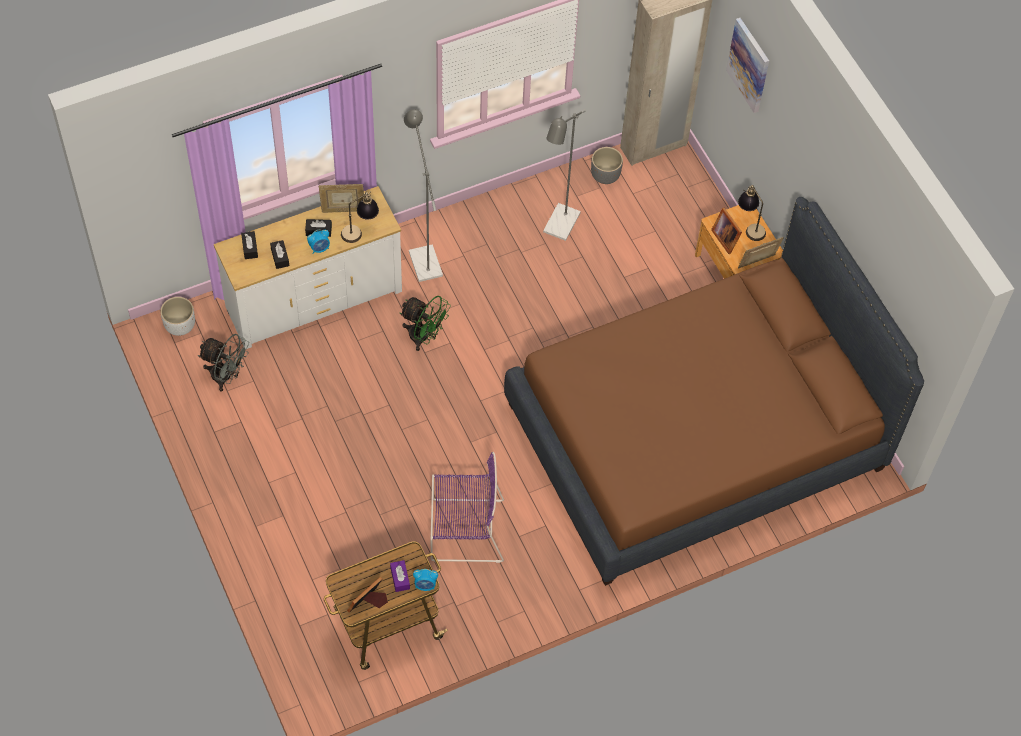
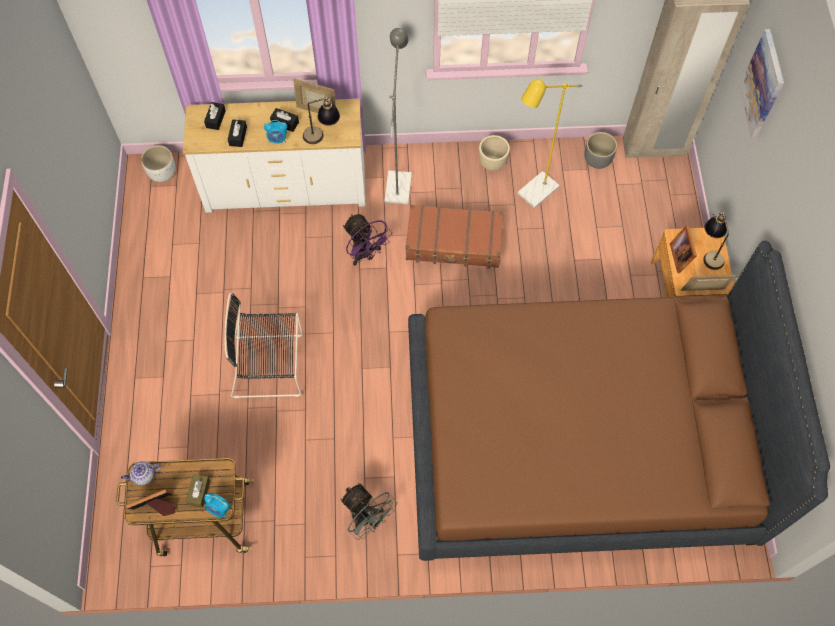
camera: 25 degrees right, 5 degrees up
(226, 377) = (178, 231): grey fan -> grey fan (367, 520)
(344, 583) = (144, 476): none -> teapot
(383, 469) = (271, 366): none -> black chair
(400, 578) = (199, 492): purple tissue box -> brown tissue box
(424, 337) = (365, 254): green fan -> purple fan
(464, 530) = (316, 452): purple chair -> none
(504, 298) = (454, 243): none -> brown suitcase
(507, 211) = (492, 163): none -> beige planter
(558, 228) = (533, 194): grey floor lamp -> yellow floor lamp

